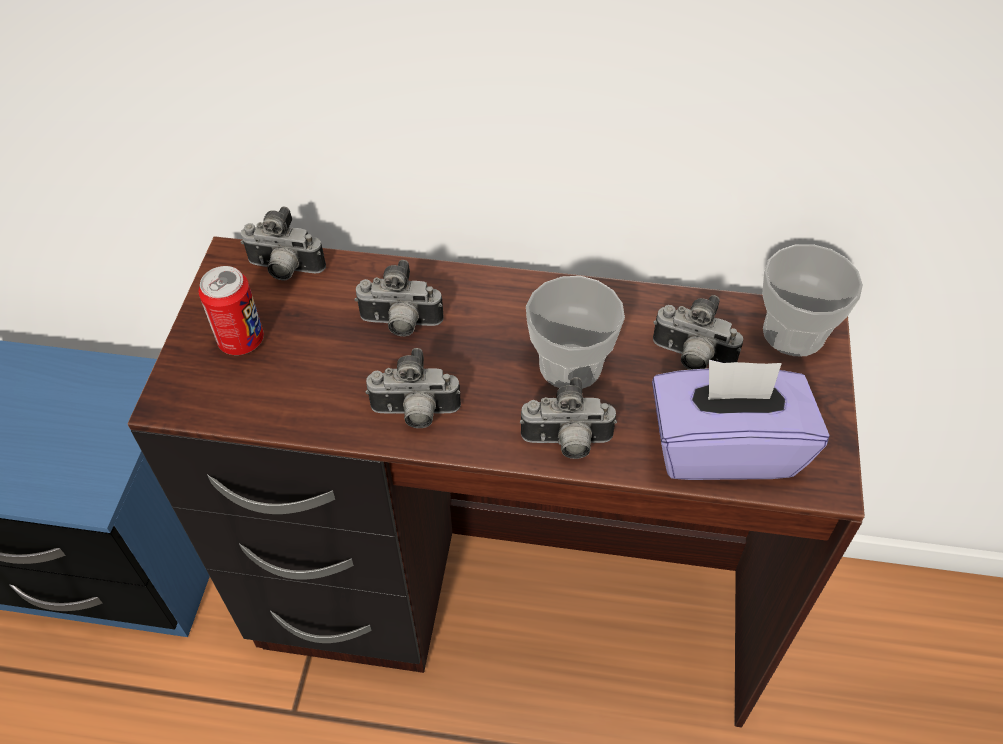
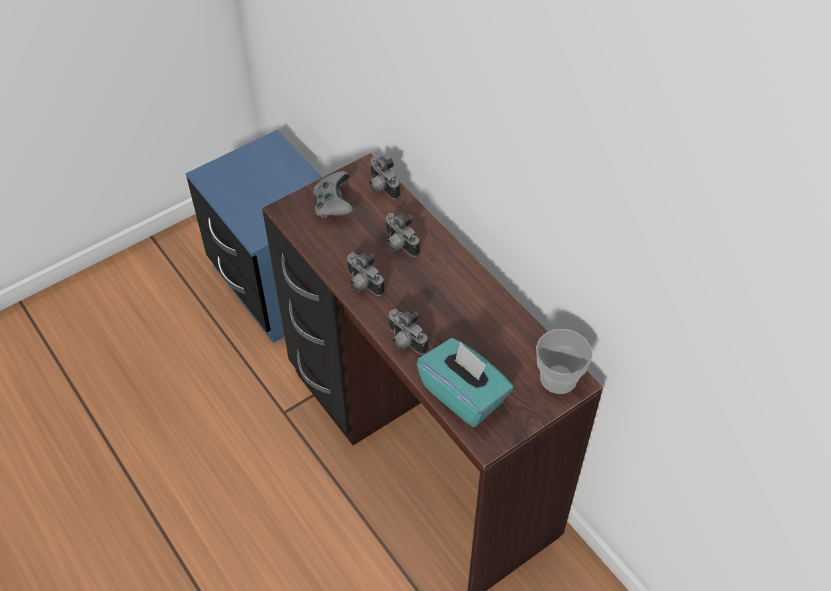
camera: 45 degrees right, 0 degrees up
(241, 340) = (333, 205): can -> grey game controller
(570, 365) = (445, 314): cup -> none
(691, 358) = (498, 352): camera -> none
(724, 446) = (464, 395): purple tissue box -> turquoise tissue box

